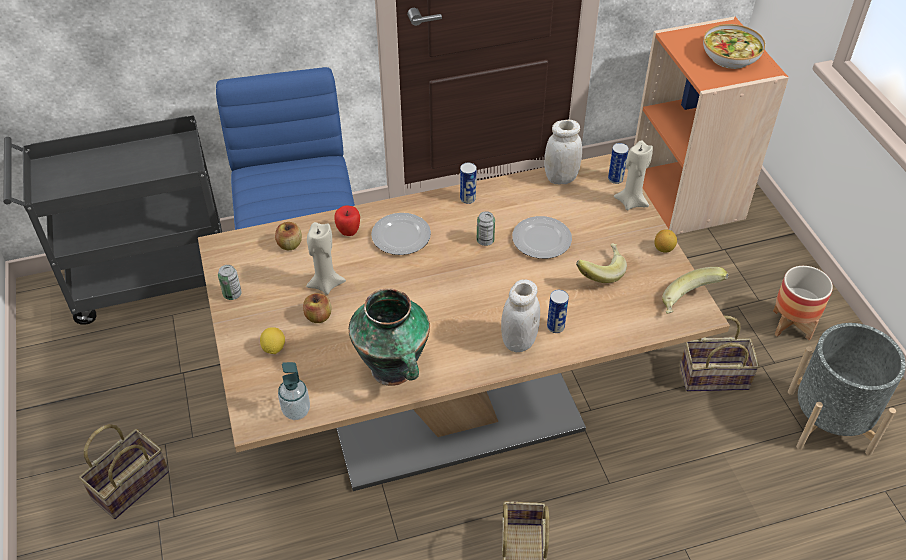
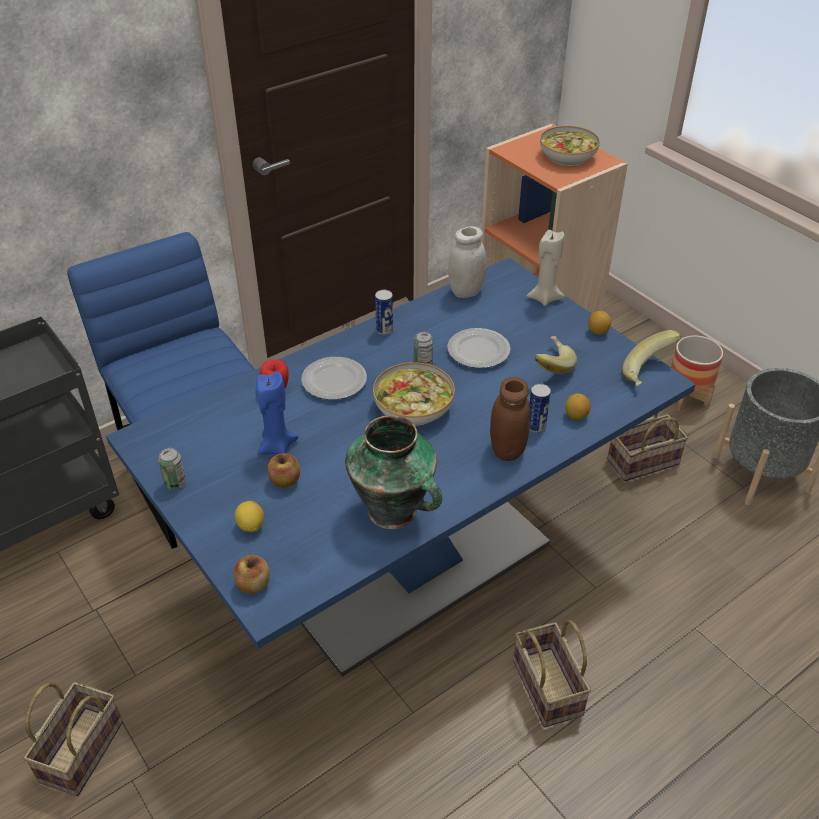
camera: 20 degrees left, 5 degrees down
(289, 245) = (217, 418): apple -> apple (253, 585)
(296, 411) = (309, 583): soap dispenser -> none
(325, 284) = (276, 446): beige candle -> blue candle
(453, 408) = (409, 561): brown dining table -> blue dining table
(457, 278) = (413, 407): none -> bowl
(518, 341) = (507, 450): white jar -> brown jar
(597, 326) = (576, 416): none -> lemon
(615, 179) = (518, 281): can -> none

